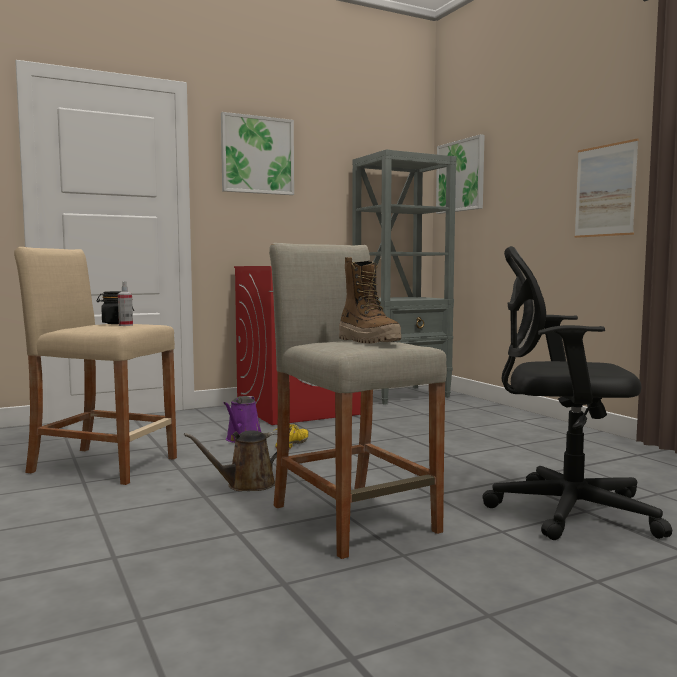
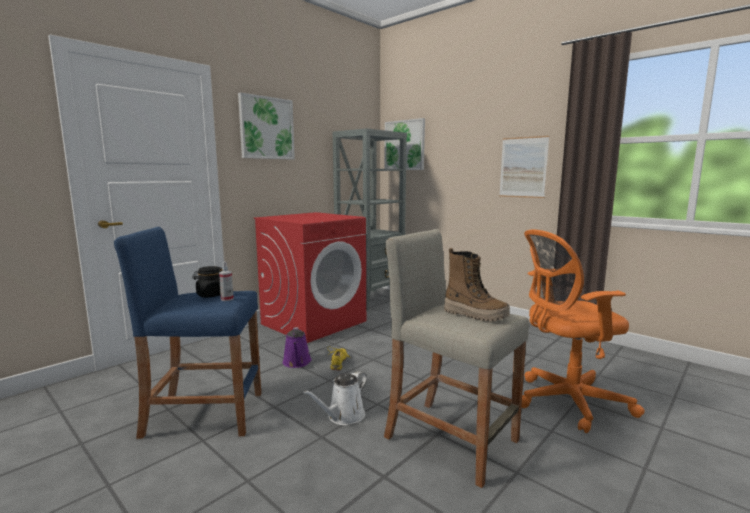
camera: 20 degrees left, 5 degrees up
(104, 465) = (204, 414): beige stool -> blue stool
(246, 485) = (343, 416): brown watering can -> white watering can
(563, 511) = (566, 402): black office chair -> orange office chair

